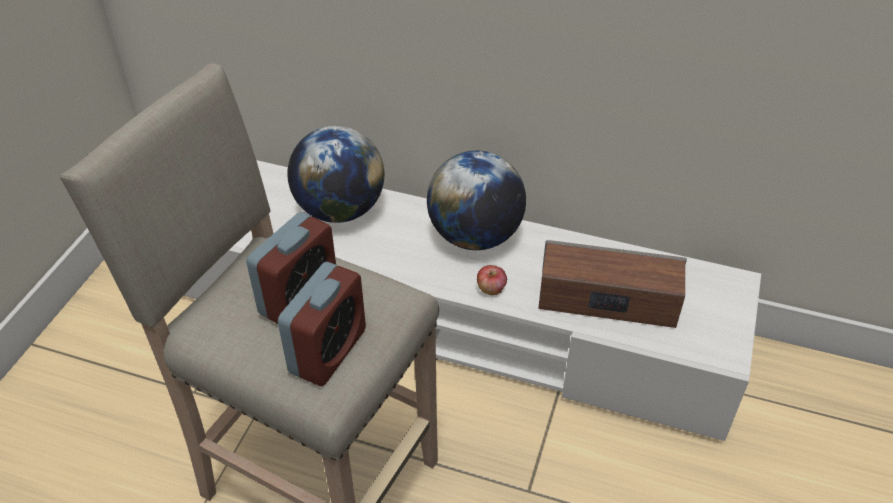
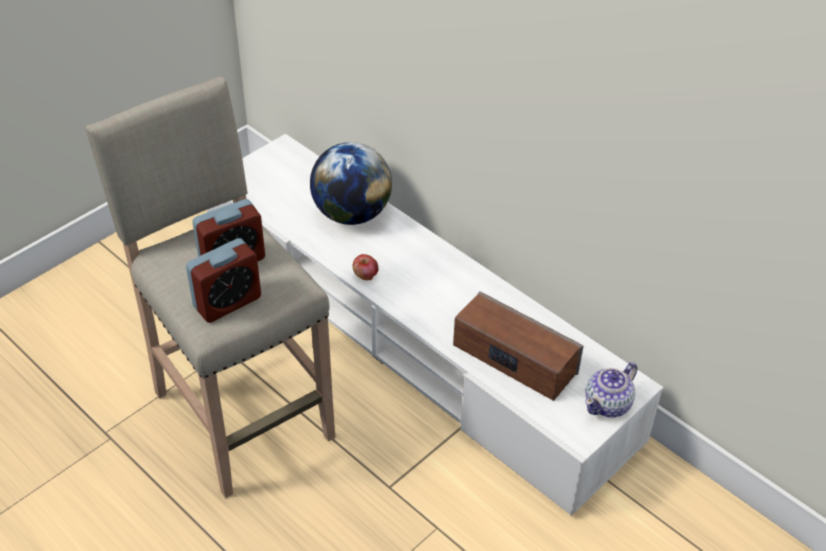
camera: 25 degrees right, 0 degrees up
(475, 236) = (443, 271): globe -> none
(491, 289) = (427, 316): apple -> apple (365, 275)
(727, 310) = (608, 404): none -> teapot

